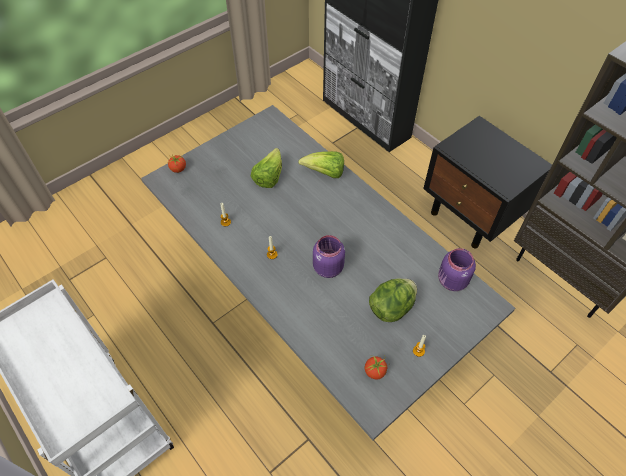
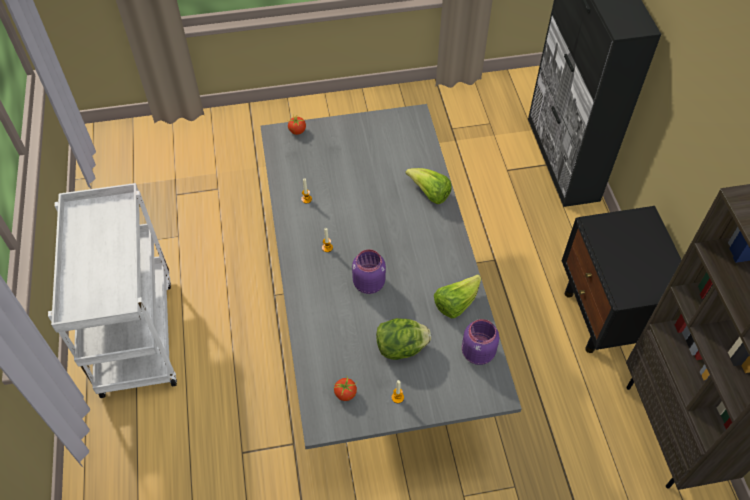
camera: 30 degrees right, 0 degrees up
(269, 177) = (373, 174): lettuce -> lettuce (456, 303)

